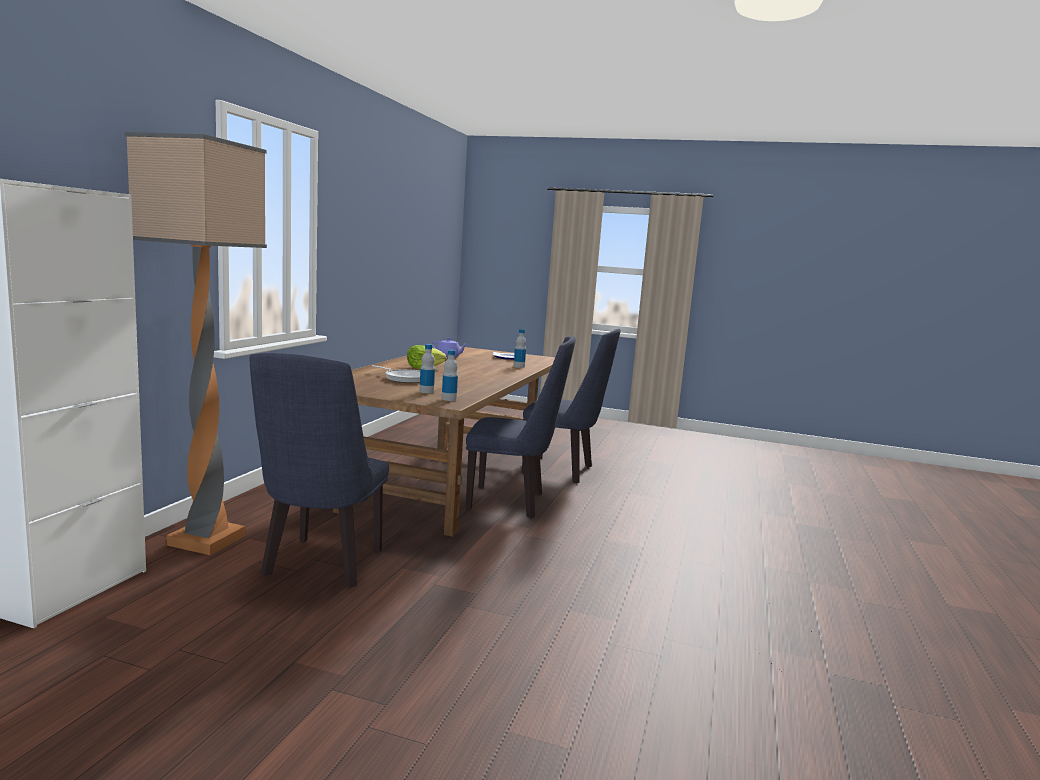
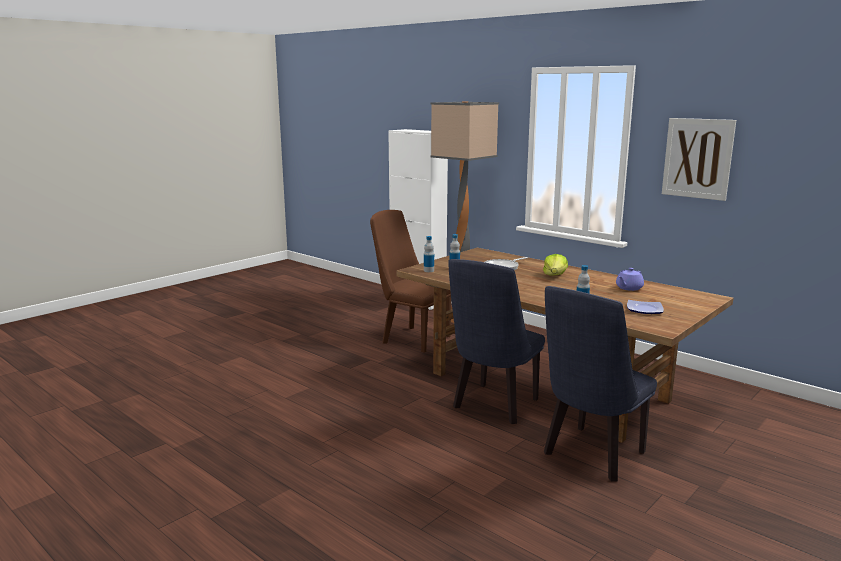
camera: 115 degrees right, 5 degrees up
(320, 567) = (411, 338): blue chair -> brown chair
(358, 236) = (697, 158): none -> picture

